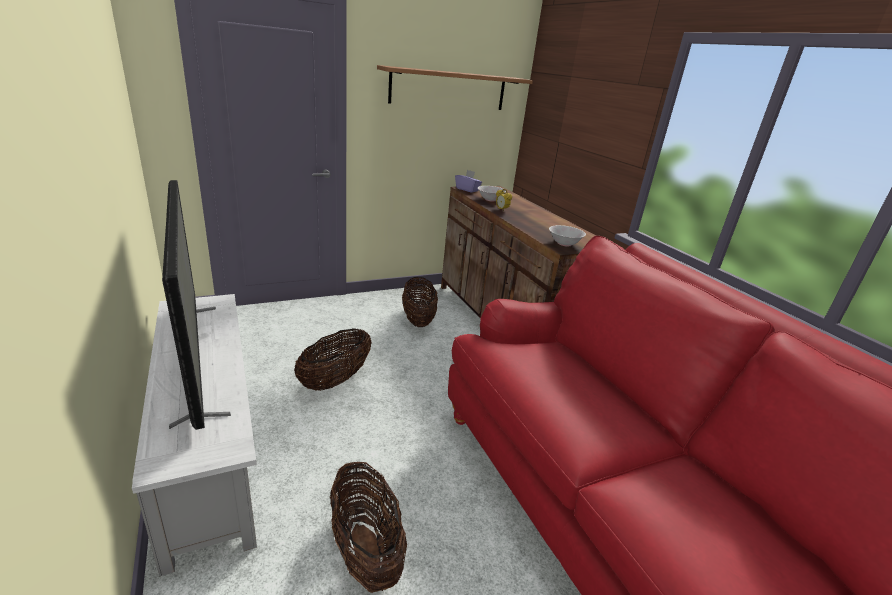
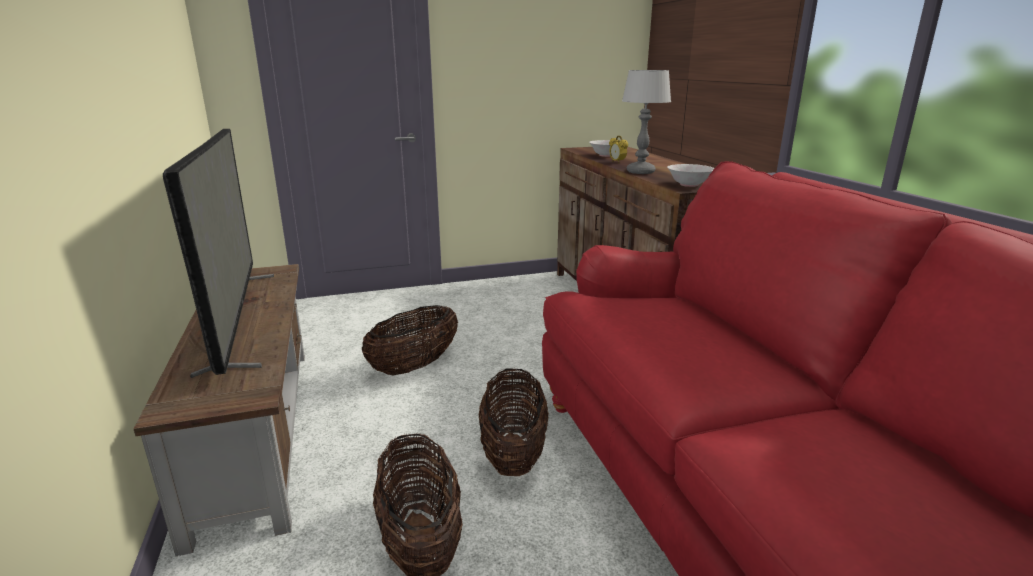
camera: 10 degrees right, 5 degrees down
(210, 446) = (259, 430): white tv stand -> brown tv stand
(418, 319) = (524, 306): basket -> basket (513, 453)
(448, 89) = (550, 32): shelf -> none
(467, 189) = (580, 149): purple tissue box -> none
(523, 224) = (640, 172): none -> table lamp

